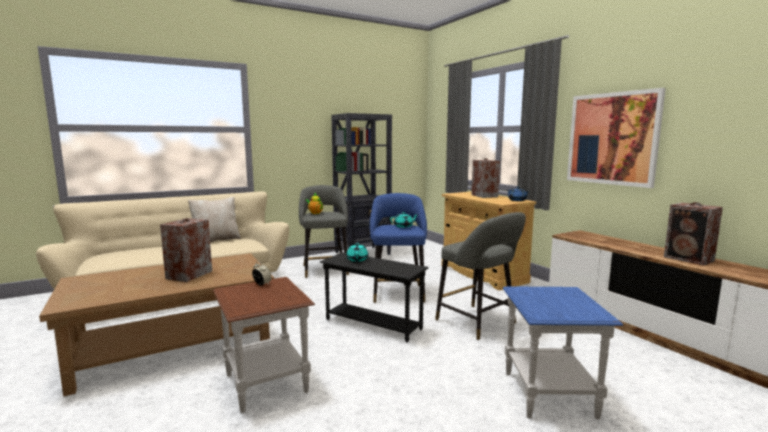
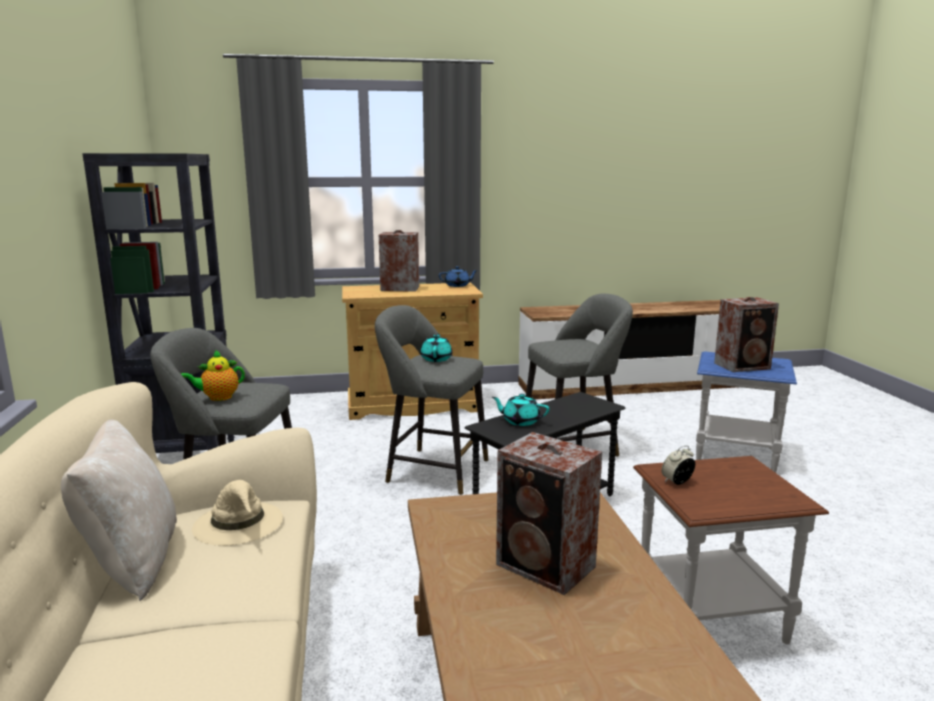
camera: 70 degrees left, 5 degrees up
(240, 243) = (239, 523): none -> beige hat
(398, 292) = (432, 470): blue stool -> grey stool
(612, 138) = (546, 195): picture -> none
(690, 259) = (653, 307): speaker -> speaker (744, 366)

